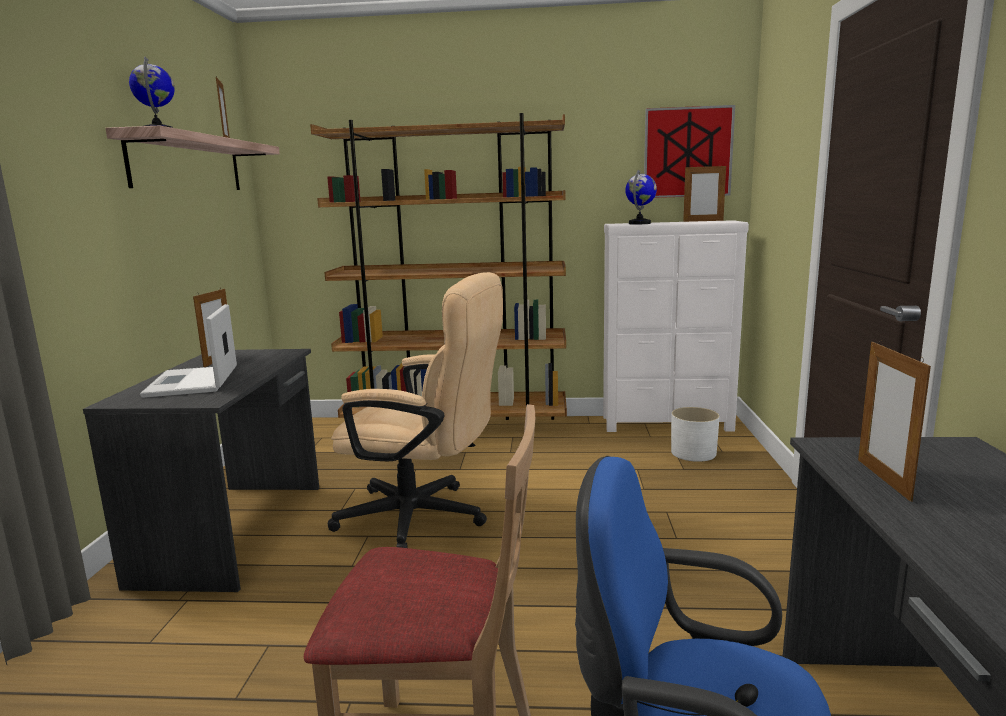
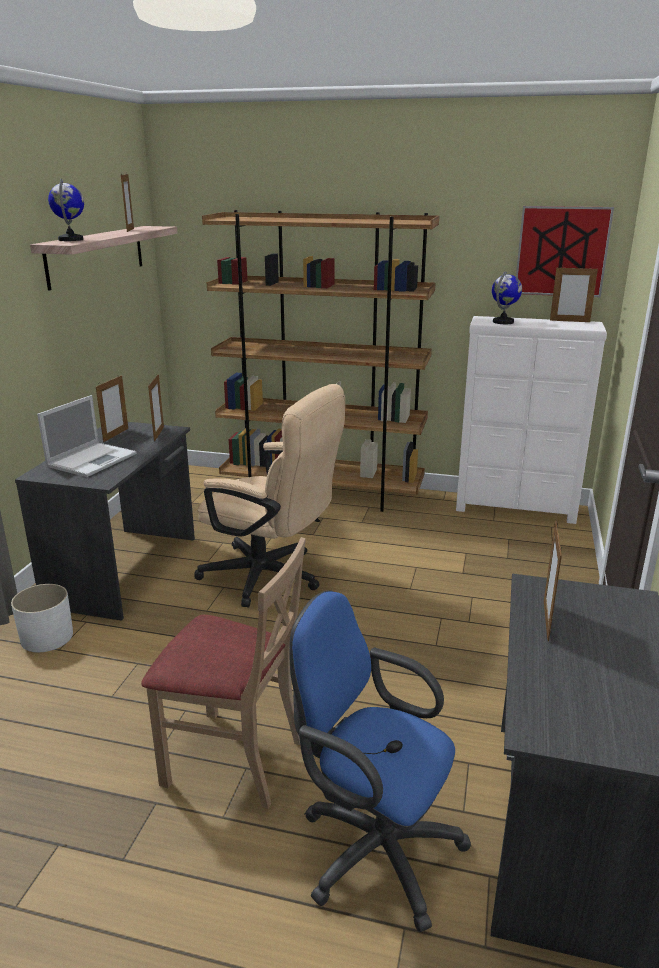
camera: 10 degrees right, 10 degrees up
(192, 382) = (93, 459): laptop -> laptop turned 150 degrees counterclockwise
(274, 356) = (159, 434): none -> picture frame
(693, 453) = (524, 542): white planter -> white planter (47, 637)

